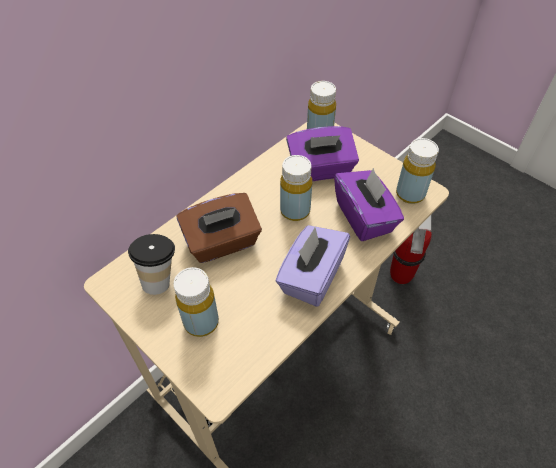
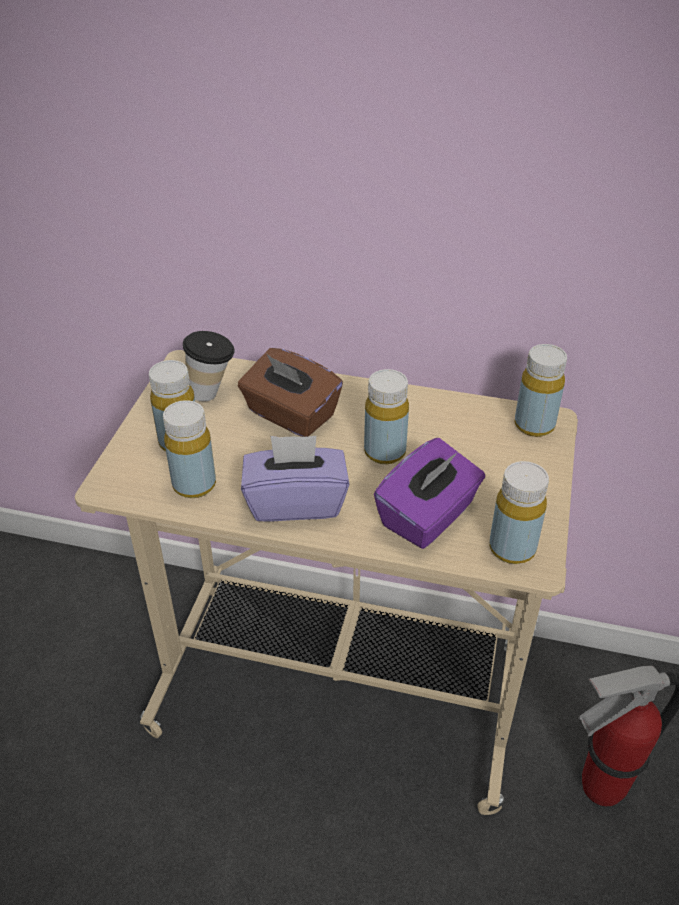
camera: 60 degrees right, 10 degrees down
(255, 330) = (194, 485): none -> yellow bottle
(320, 170) = (473, 448): purple tissue box -> none

